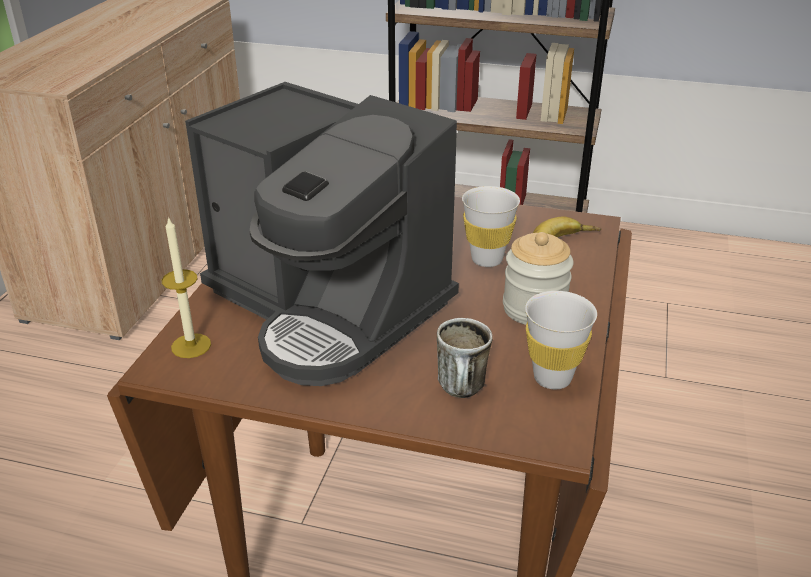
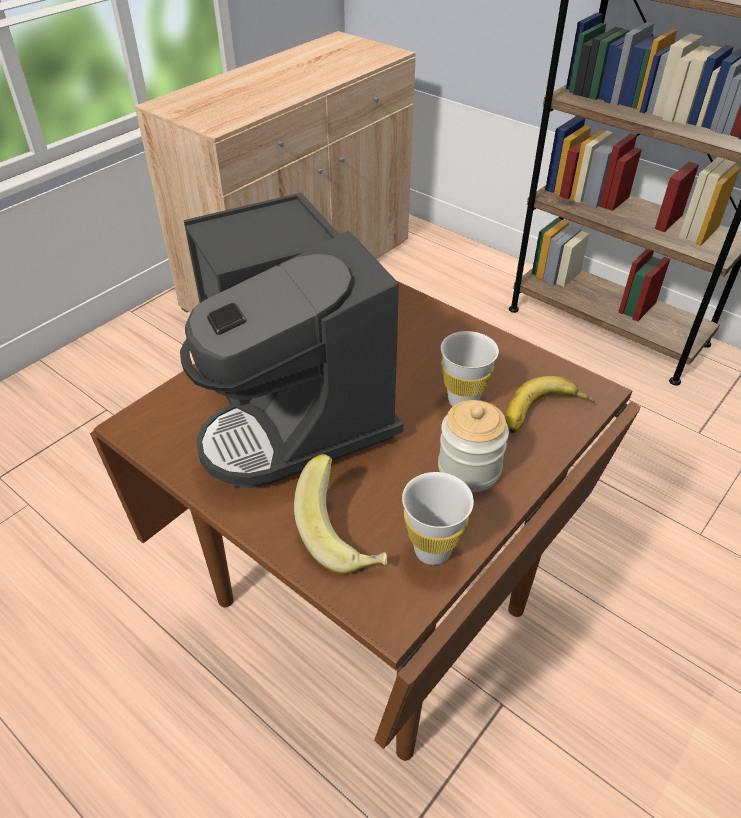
camera: 25 degrees right, 10 degrees up
(191, 346) = (165, 411): candle -> none
(463, 392) = (344, 535): mug -> banana

